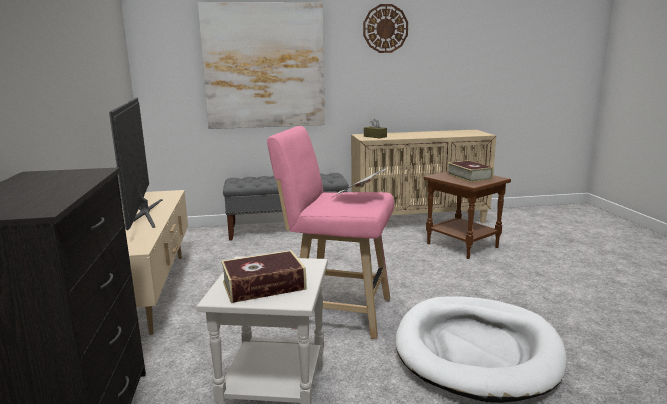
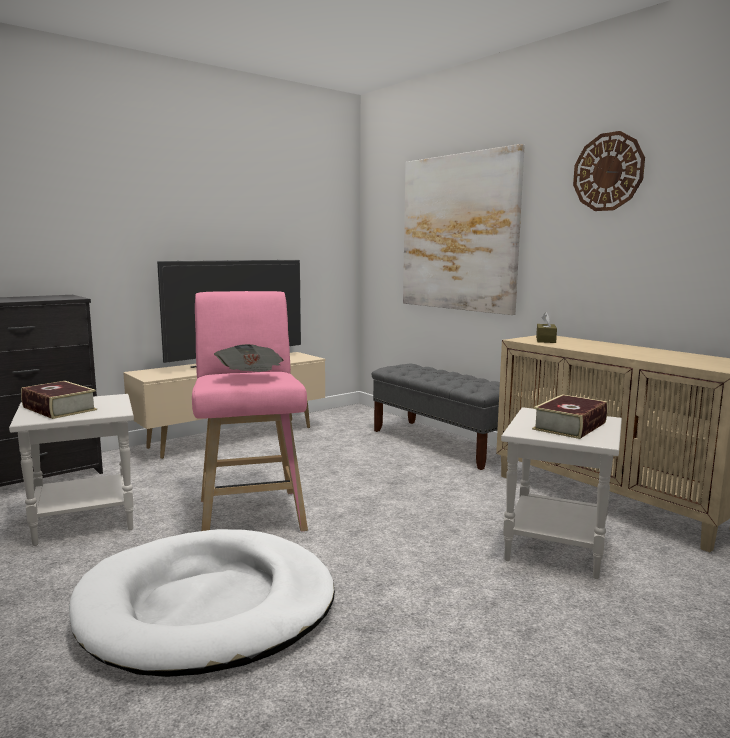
camera: 60 degrees right, 5 degrees down
(461, 245) = (554, 547): brown side table -> white side table

